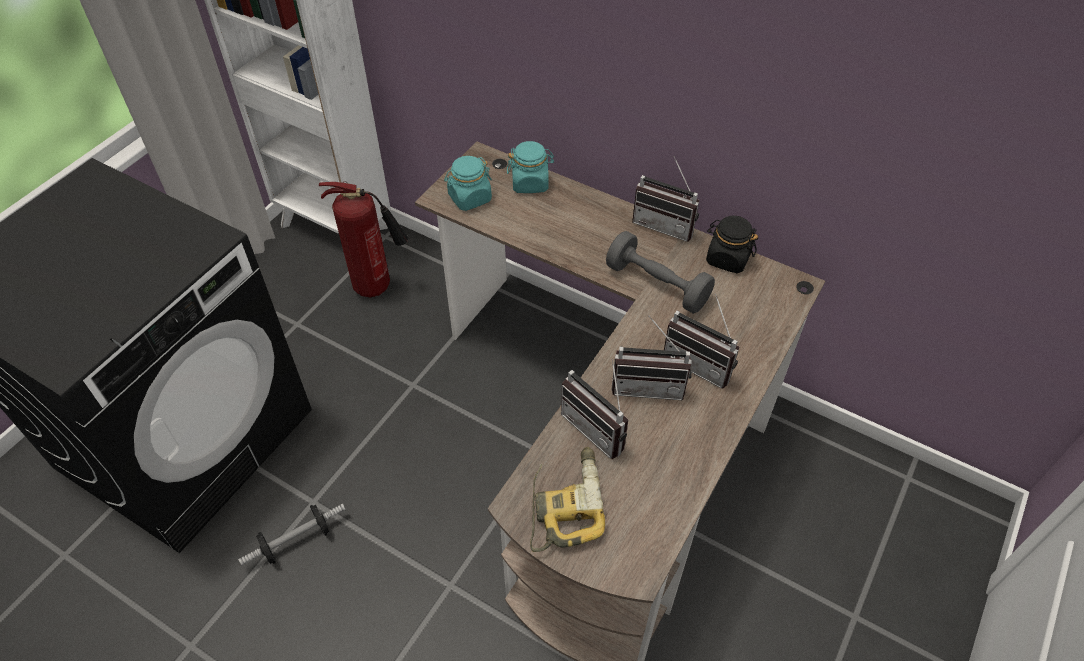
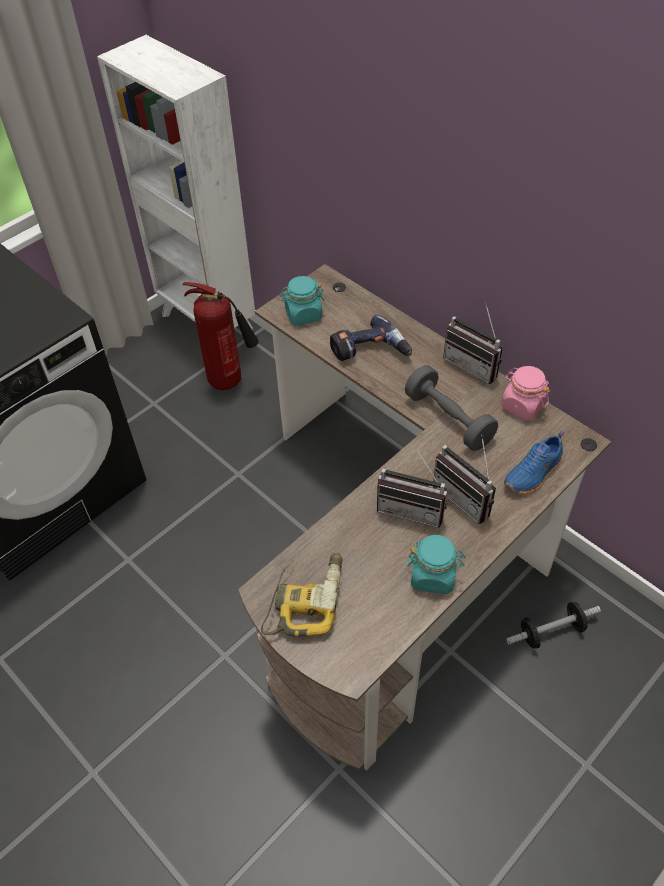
camera: 15 degrees right, 0 degrees up
(296, 541) = (105, 590): dumbbell -> dumbbell (551, 632)
(530, 183) = (361, 308): turquoise jar -> turquoise jar (433, 575)
(553, 228) = (369, 352): none -> power drill
(599, 427) = (356, 538): radio -> none
(727, 258) = (522, 405): black jar -> pink jar
(760, 326) = (534, 474): none -> blue shoe

